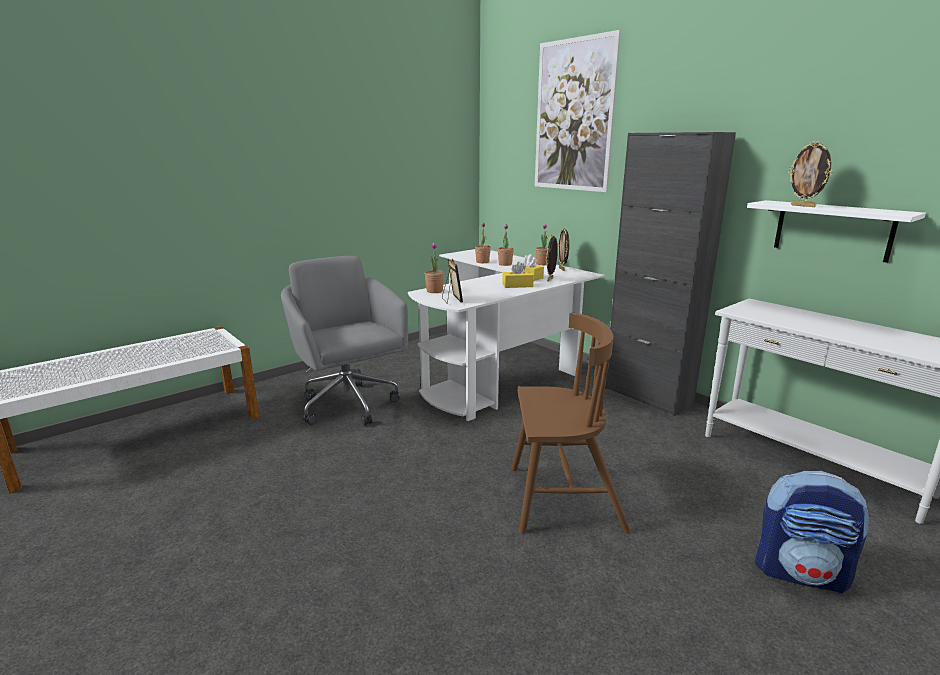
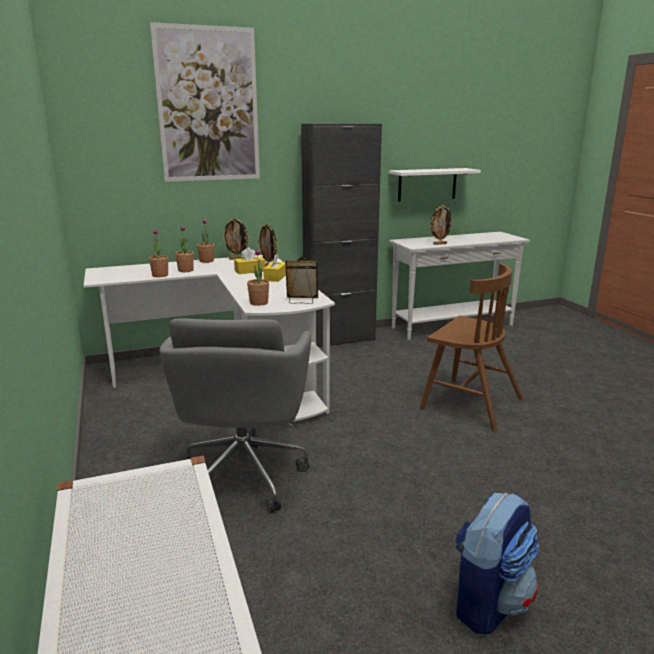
camera: 70 degrees left, 0 degrees up
(351, 407) = (245, 474): grey office chair -> grey office chair turned 75 degrees counterclockwise
(557, 498) = (466, 402): brown chair -> brown chair turned 105 degrees clockwise
(801, 572) = (547, 360): backpack -> backpack (488, 602)
(803, 206) = (428, 170): picture frame -> picture frame (439, 244)

